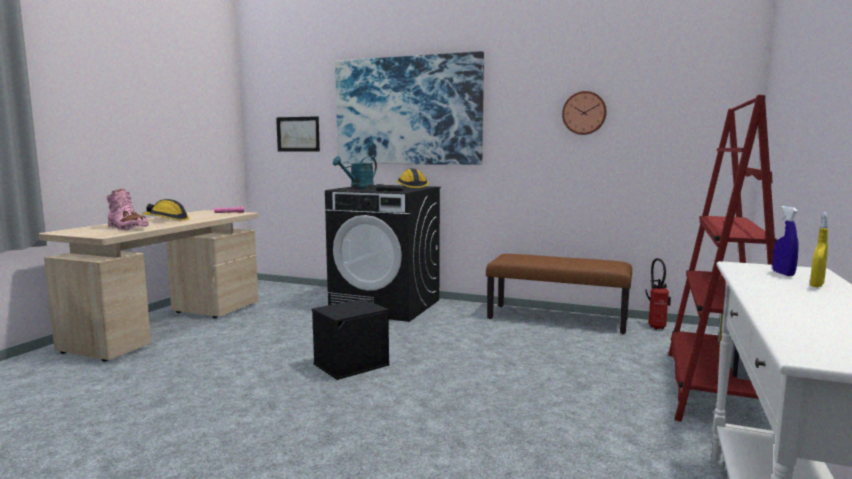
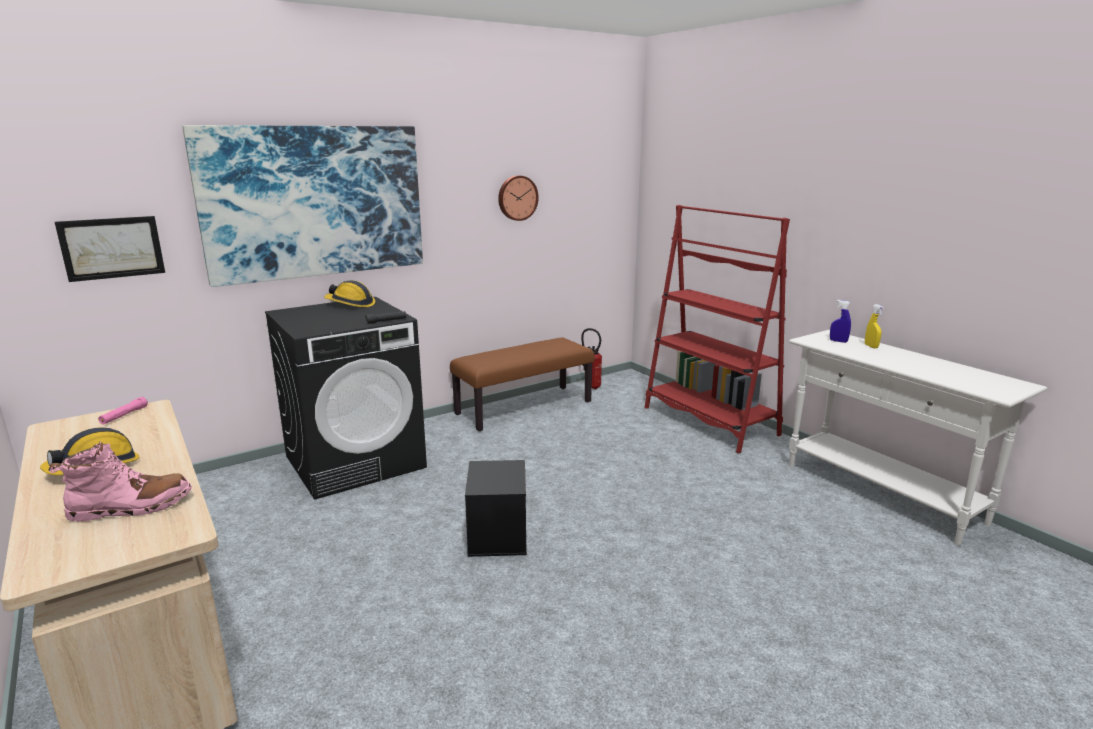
camera: 55 degrees left, 10 degrees up
(358, 187) = (305, 322): turquoise watering can -> none

